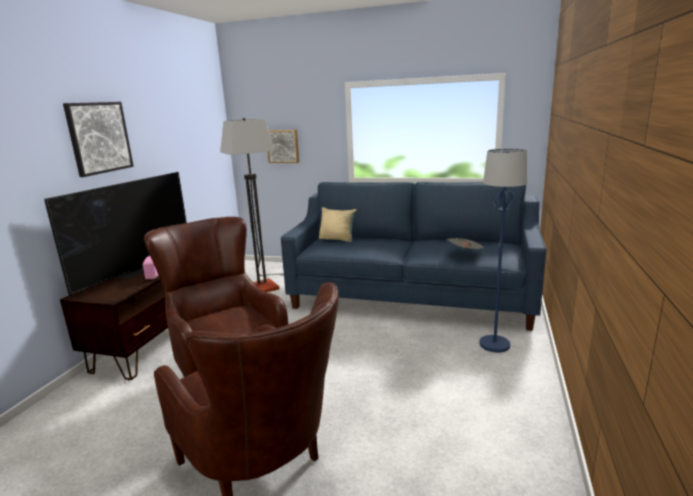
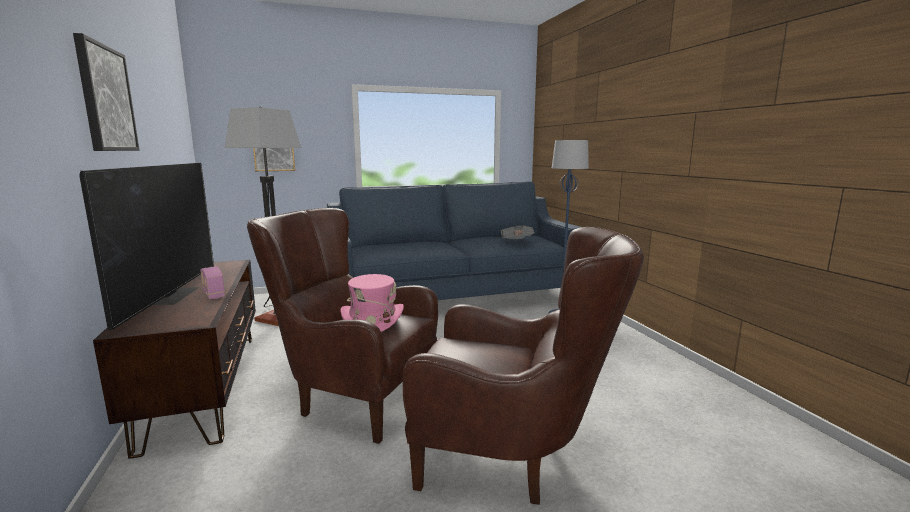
camera: 35 degrees left, 5 degrees down
(225, 319) = (372, 320): none -> pink hat
(337, 239) = (377, 246): beige pillow -> none

